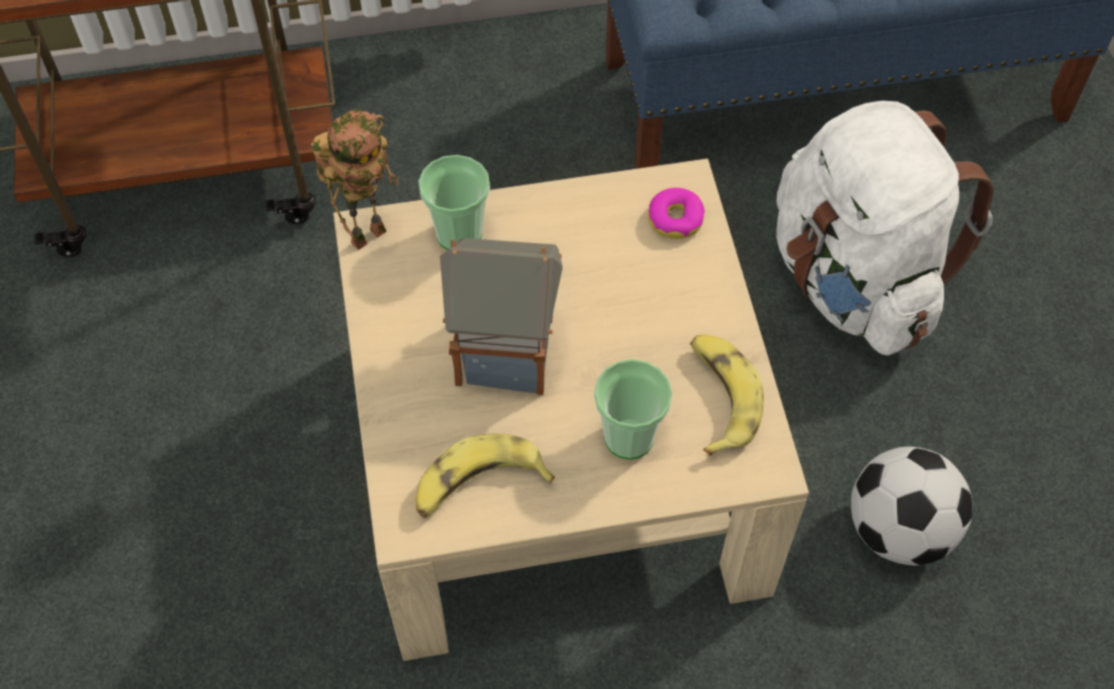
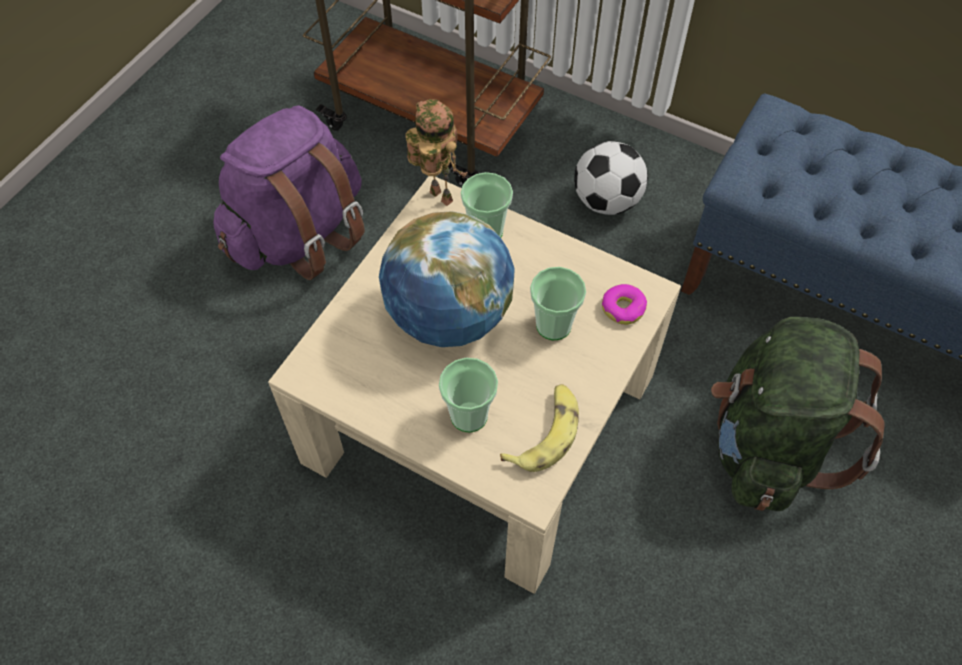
camera: 40 degrees right, 0 degrees up
(150, 409) = (299, 235): none -> purple backpack
(368, 232) = (437, 197): toy robot -> toy robot turned 135 degrees counterclockwise
(478, 485) = (360, 378): banana -> none
(508, 351) = (449, 316): toy house -> globe
(624, 284) = (553, 325): none -> cup
(853, 281) = (767, 444): white backpack -> green backpack
(898, 530) = (651, 618): football -> football (606, 201)

